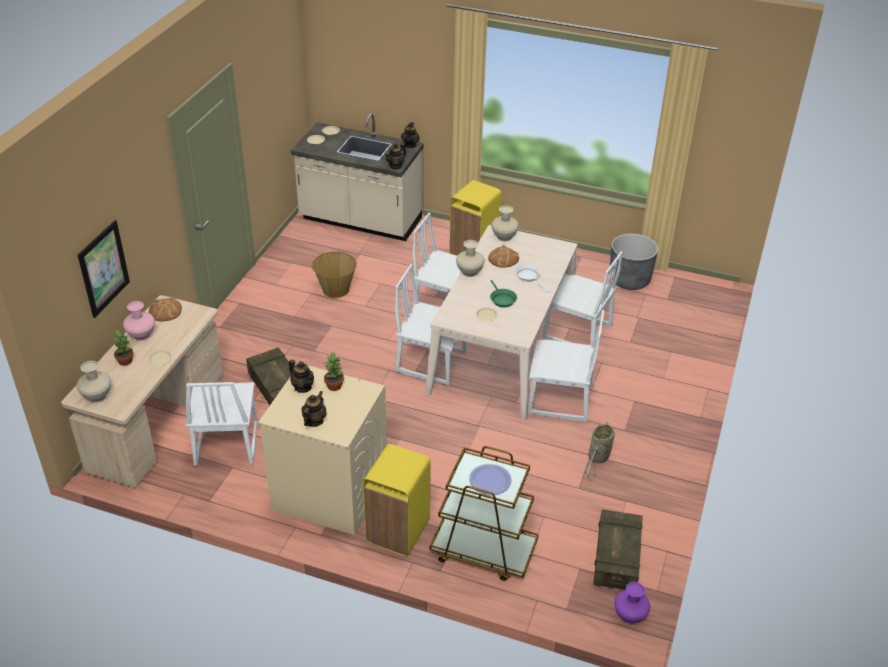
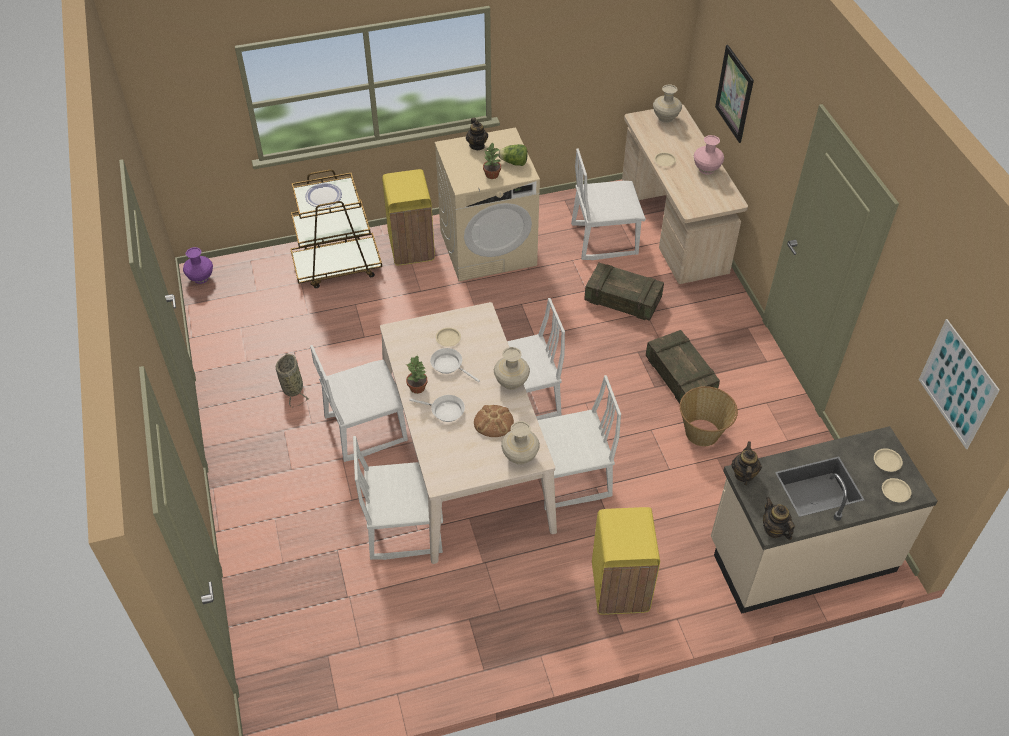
camera: 145 degrees right, 10 degrees up
(125, 361) = (687, 147): potted plant -> potted plant (418, 387)
(165, 311) = (721, 196): bread -> none
(225, 444) = (604, 239): white chair -> white chair turned 60 degrees counterclockwise
(289, 70) = (957, 384): none -> picture
(303, 387) = (514, 163): teapot -> lettuce
(502, 299) = (449, 366): green frying pan -> white frying pan
(616, 559) = (231, 311): crate -> crate (680, 376)
(629, 280) = (395, 662): grey planter -> none

